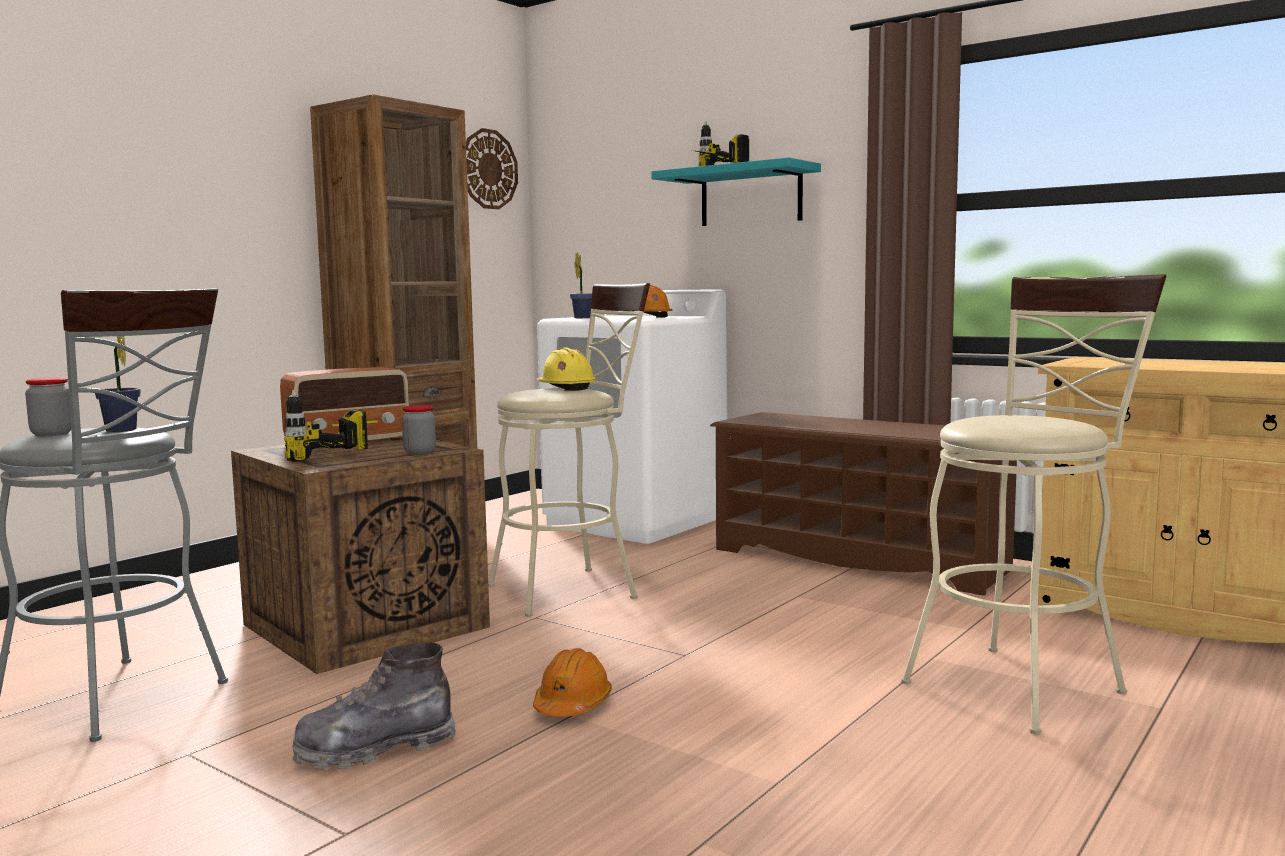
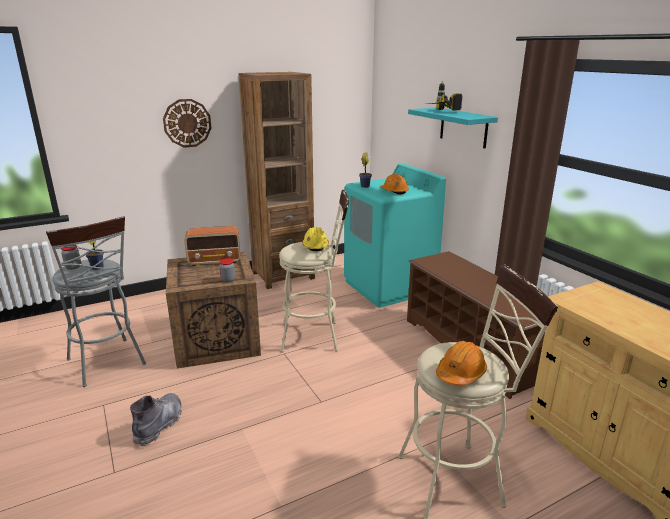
camera: 25 degrees right, 15 degrees up
(336, 461) = (189, 282): power drill -> none
(375, 749) = (159, 424): grey boot -> grey boot turned 105 degrees clockwise
(488, 169) = (345, 89): wall clock -> wall clock (187, 123)
(572, 704) = (248, 421): orange hard hat -> orange hard hat (460, 373)
(636, 521) = (389, 287): white washing machine -> turquoise washing machine

